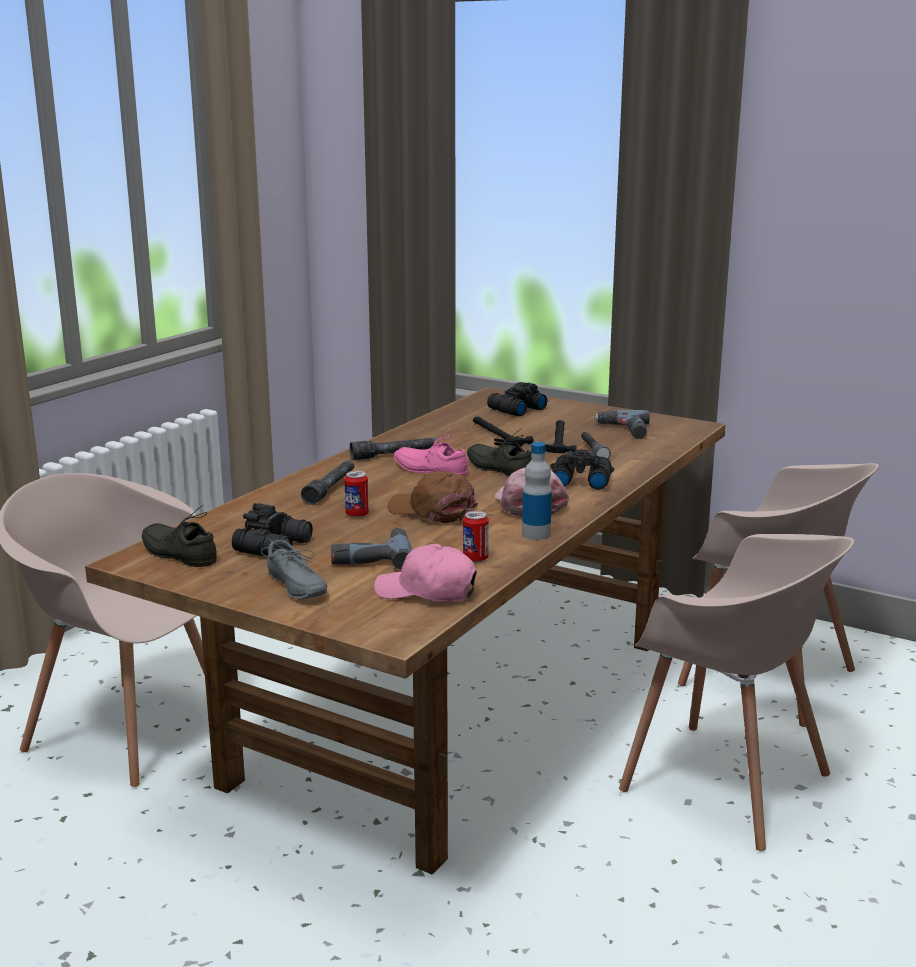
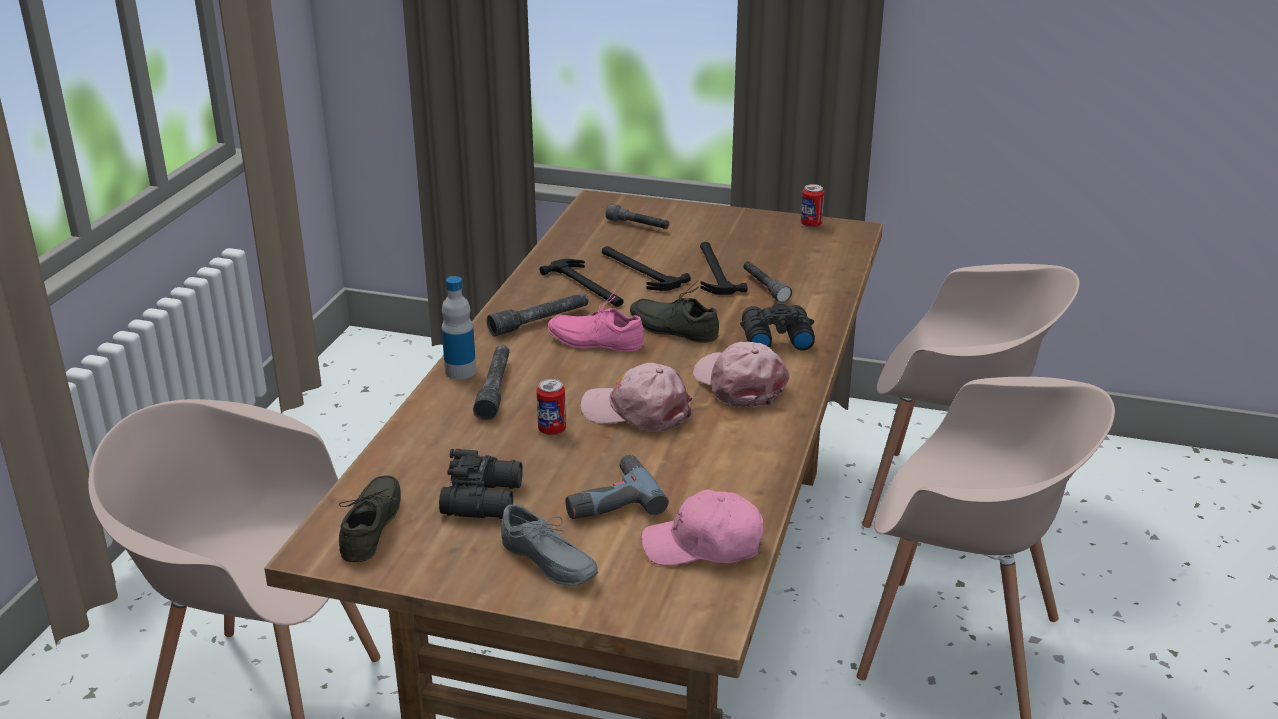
camera: 15 degrees left, 10 degrees up
(181, 553) = (376, 527): grey shoe -> grey shoe turned 75 degrees clockwise
(433, 511) = (637, 411): brown cap -> pink cap
(447, 439) = (587, 286): none -> hammer
(475, 559) = (728, 483): can -> can (811, 224)
(515, 409) = (638, 225): black binoculars -> grey flashlight
(536, 534) = (774, 433): bottle -> bottle (460, 371)
(624, 431) = (780, 248): power drill -> none

